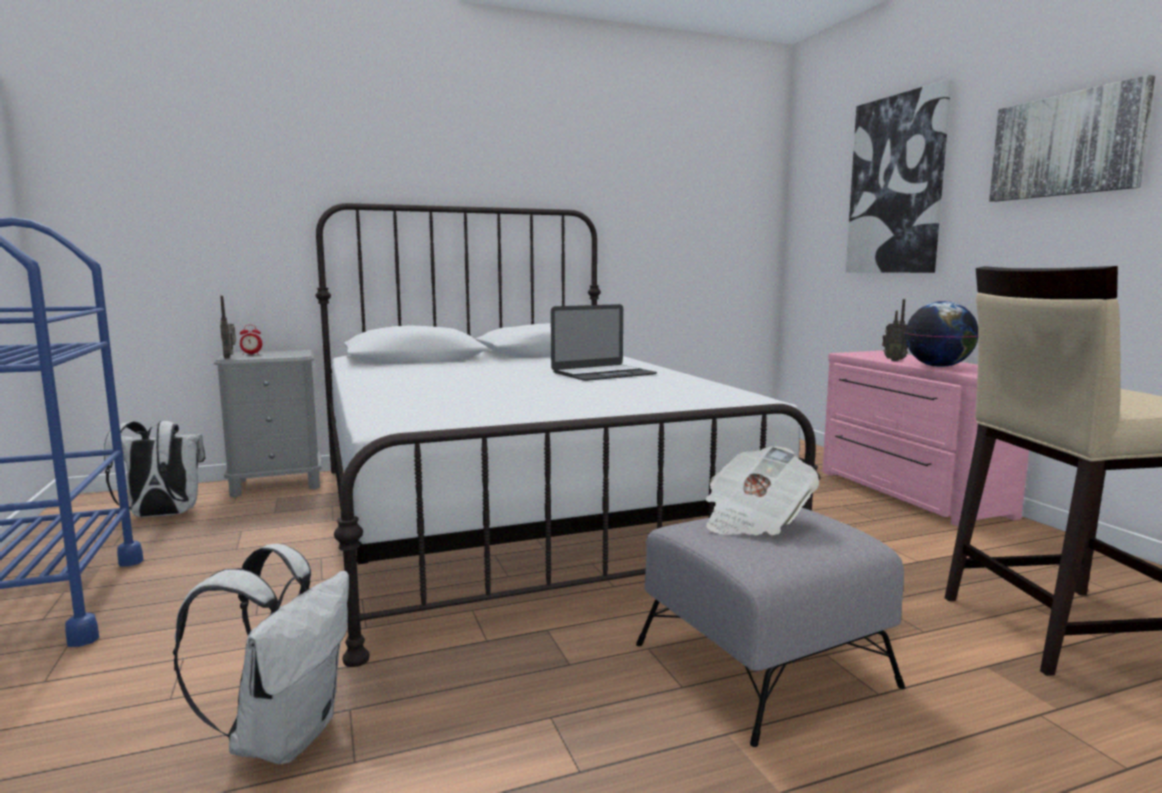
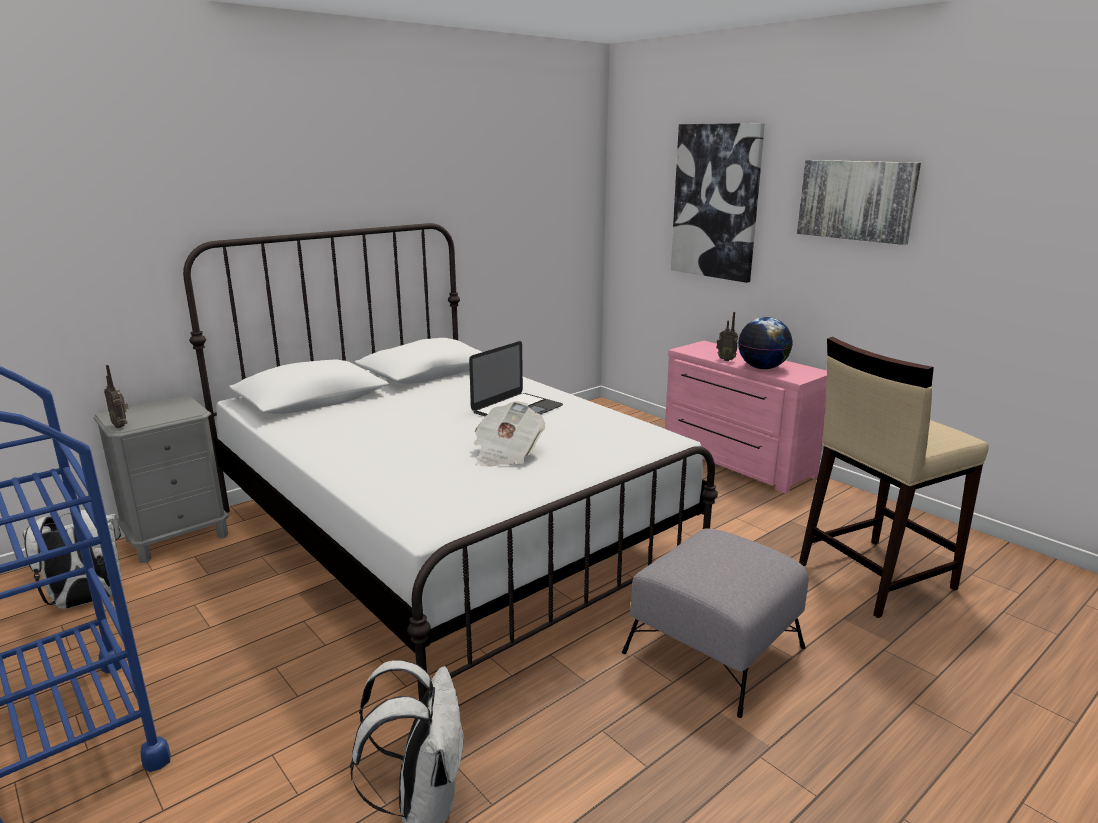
camera: 20 degrees left, 10 degrees up
(251, 354) = (136, 415): alarm clock -> none
(754, 521) = (708, 556): newspaper -> newspaper (506, 453)

